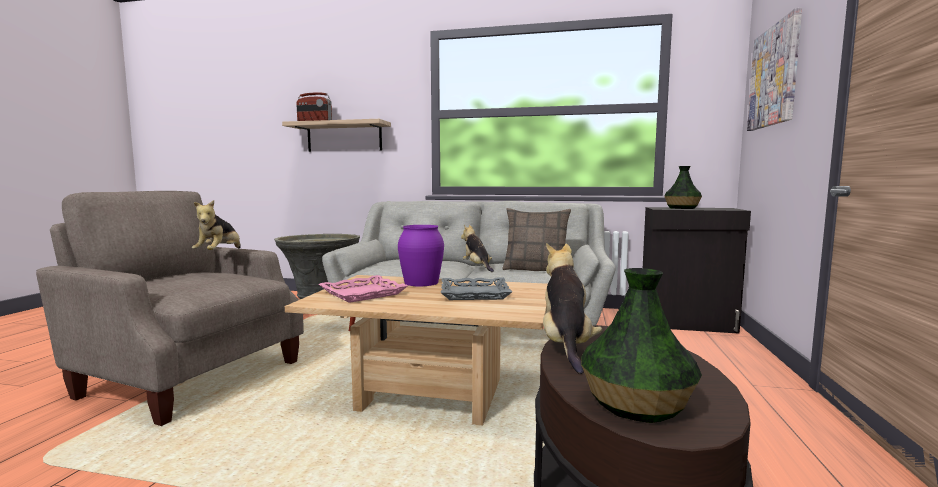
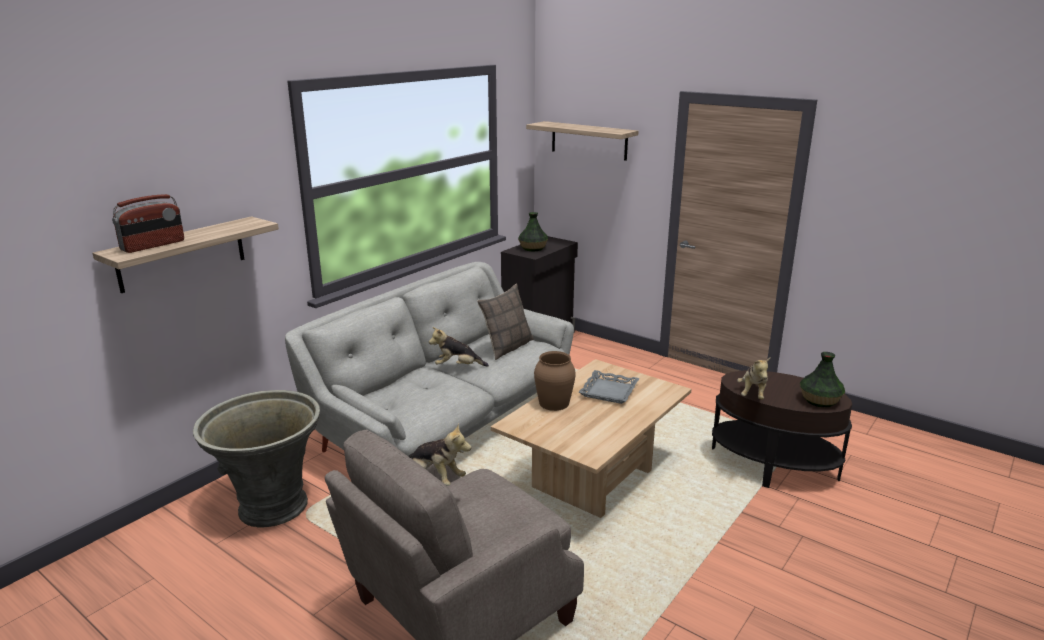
camera: 65 degrees left, 15 degrees up
(363, 294) = (578, 432): pink tray -> none
(421, 282) = (554, 403): purple vase -> brown vase
(566, 346) = (752, 394): plush toy -> plush toy turned 105 degrees counterclockwise
(774, 76) = (589, 140): picture -> shelf

